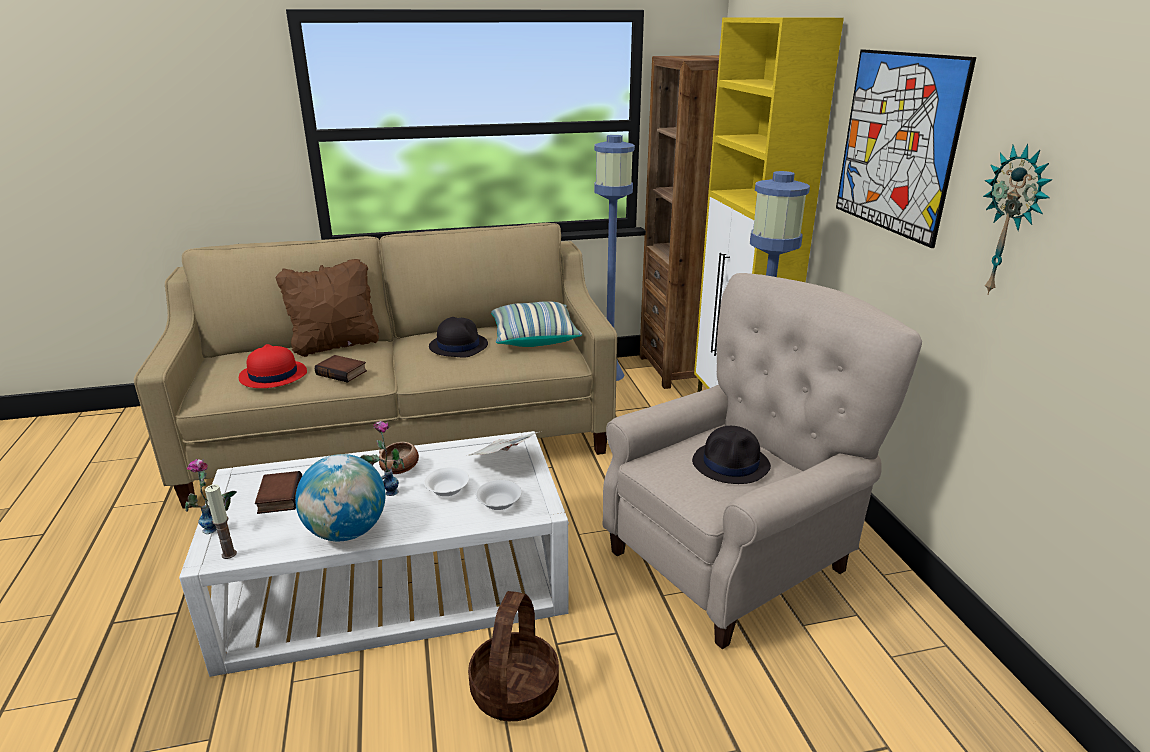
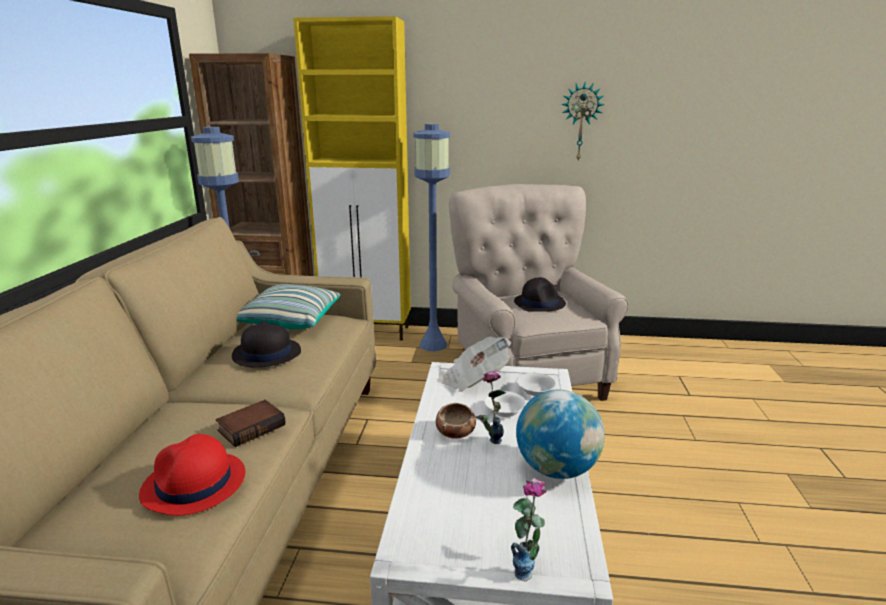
camera: 70 degrees left, 5 degrees down
(229, 554) = (577, 554): candle -> none
(279, 496) = (468, 517): book -> none
(336, 345) = (148, 431): brown pillow -> none
(514, 689) = (633, 487): basket -> none
(897, 143) = (480, 97): picture -> none

